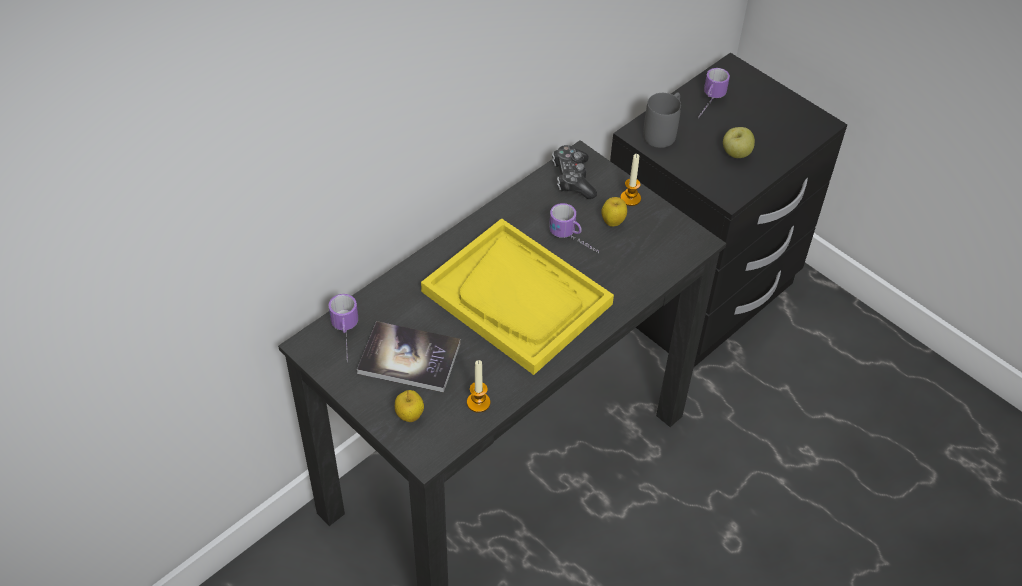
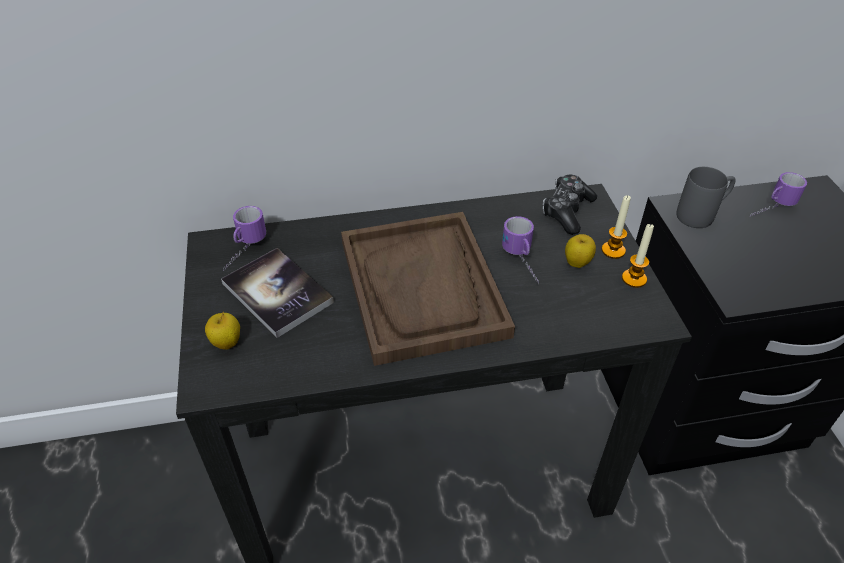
camera: 35 degrees right, 5 degrees down
(478, 402) = (298, 364): candle -> candle (634, 279)
(517, 298) = (423, 288): yellow tray -> brown tray
(736, 154) = (771, 263): apple -> none

